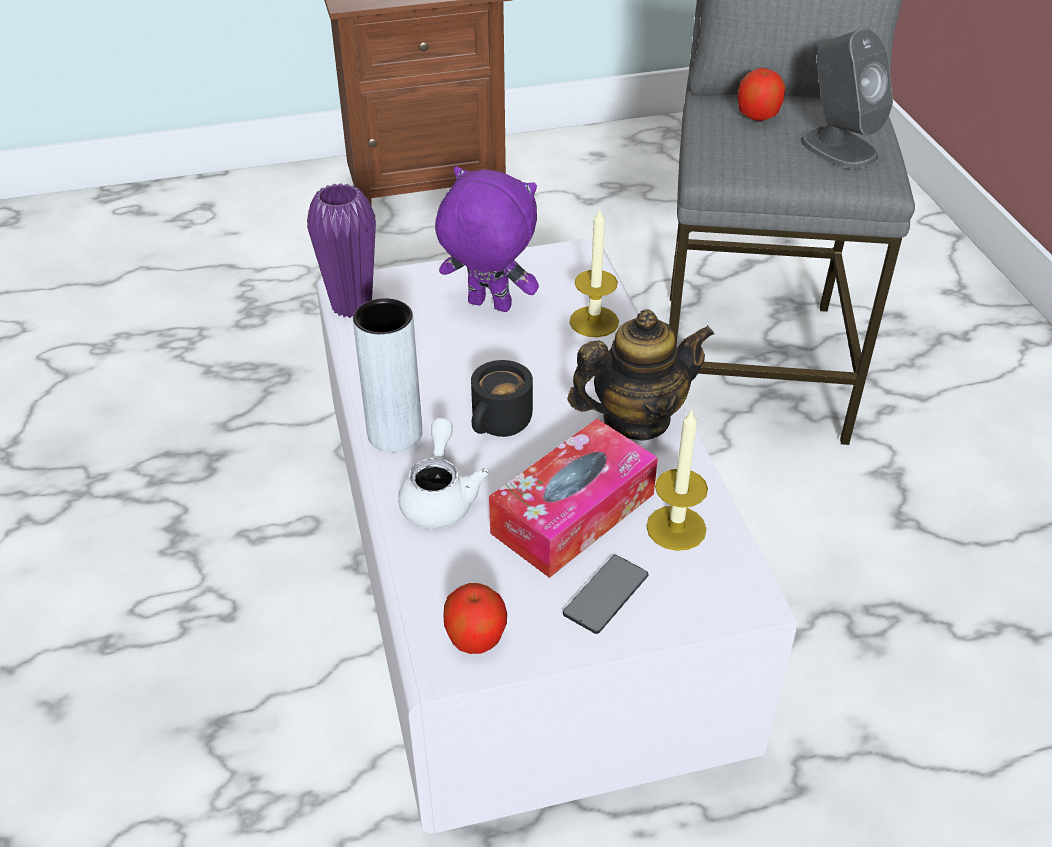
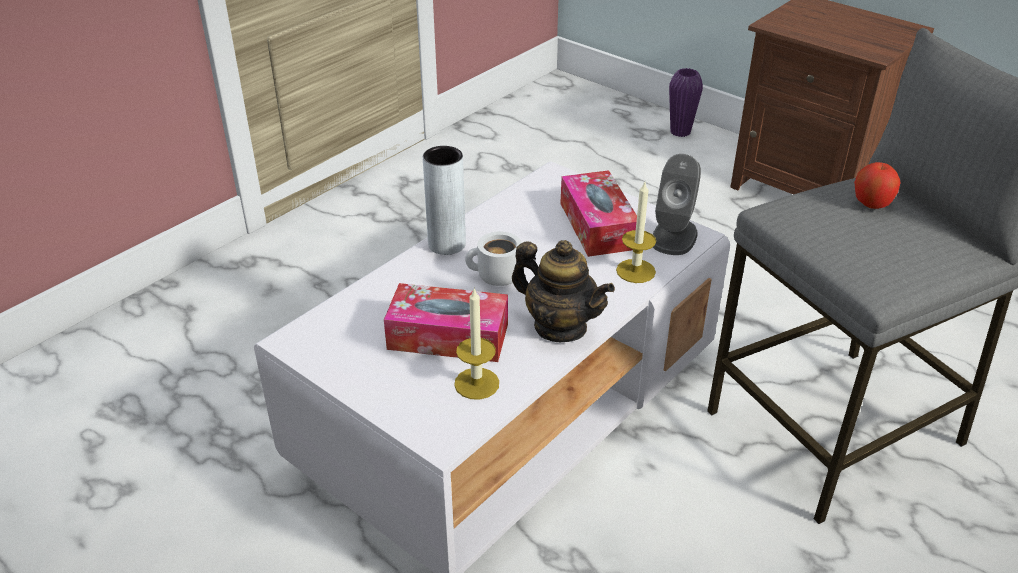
camera: 55 degrees right, 5 degrees down
(351, 306) = (537, 181): purple vase -> purple vase (680, 132)
(440, 496) = (413, 282): white teapot -> none
(476, 638) = (317, 342): apple -> none
(488, 306) = (597, 225): purple plush toy -> tissue box
(501, 425) = (495, 277): black mug -> white mug
(605, 595) = (392, 377): phone -> none
(838, 147) = (887, 252): grey speaker -> grey speaker (674, 236)

